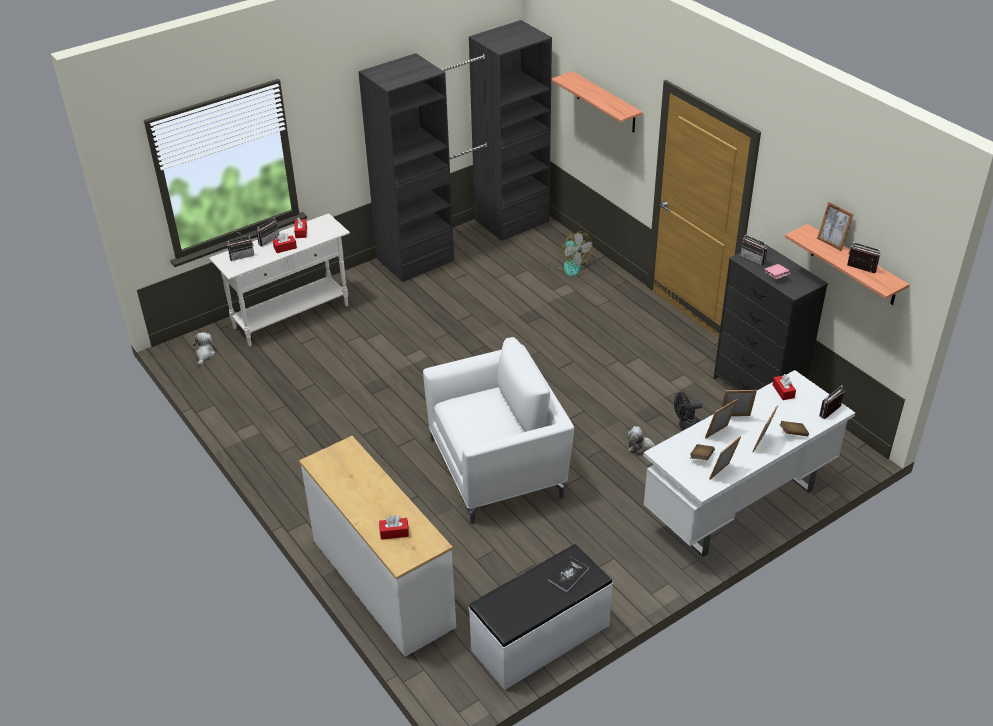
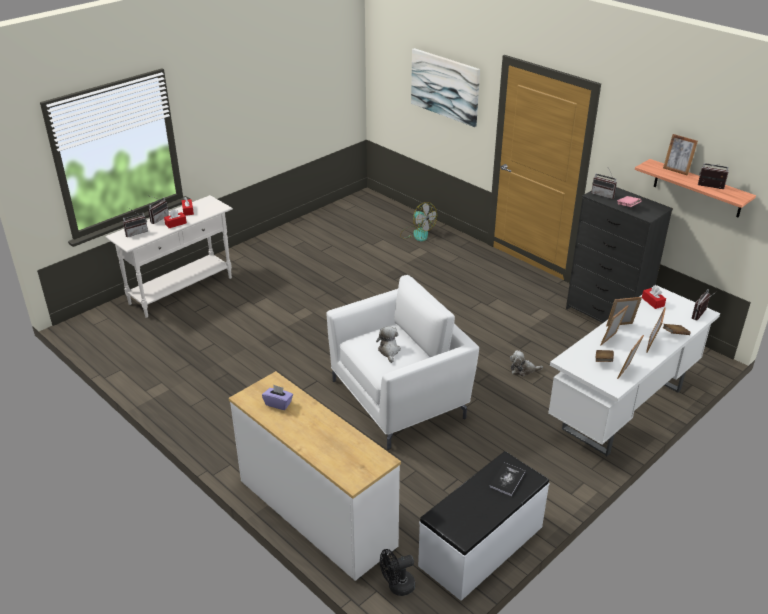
camera: 10 degrees left, 5 degrees down
(204, 354) = (104, 328): plush toy -> plush toy (389, 351)
(346, 472) = (278, 404): none -> purple tissue box
(394, 532) = (339, 454): red tissue box -> none
(465, 239) = (323, 220): black wardrobe -> none
(606, 102) = (445, 86): shelf -> picture
(686, 426) = (555, 349): black fan -> black fan (397, 586)

